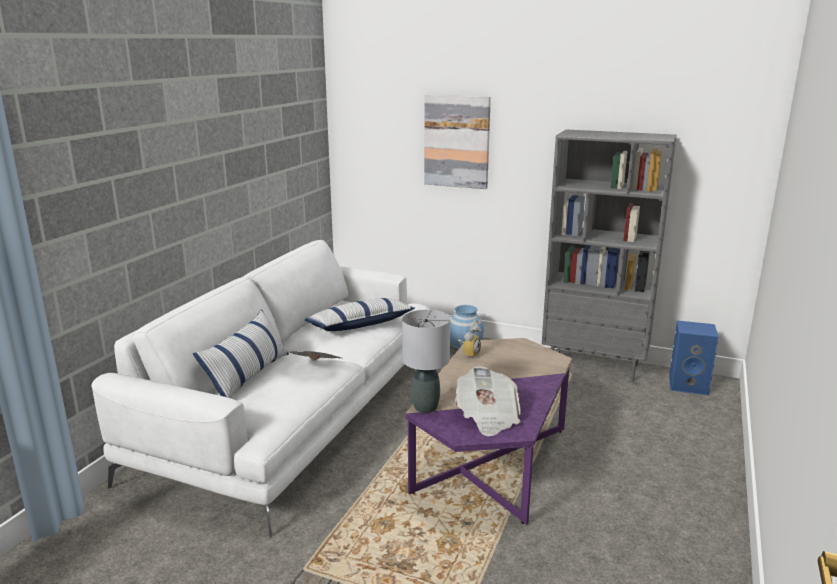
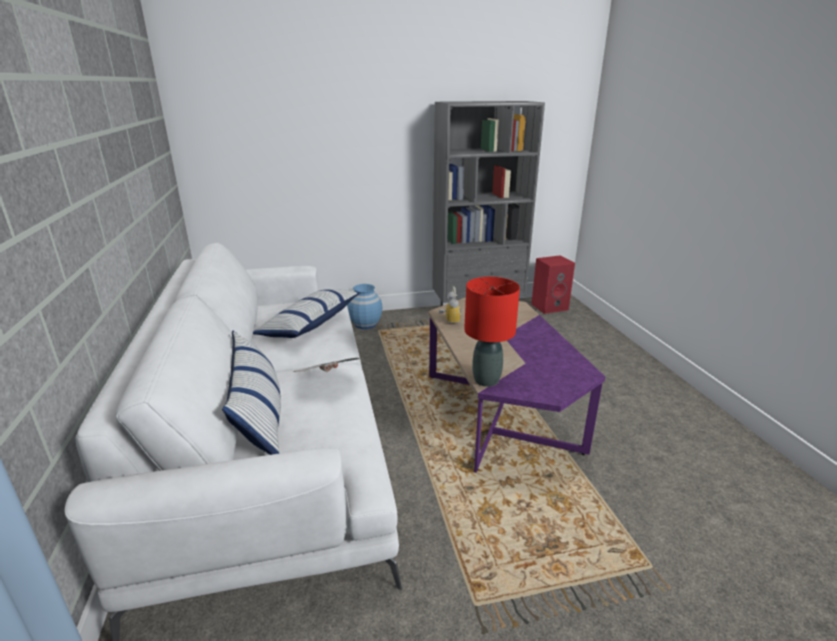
camera: 35 degrees left, 5 degrees up
(426, 407) = (486, 380): grey table lamp -> red table lamp
(457, 141) = (327, 121): picture -> none
(487, 417) = (546, 370): newspaper -> none
(689, 385) = (550, 306): blue speaker -> red speaker

